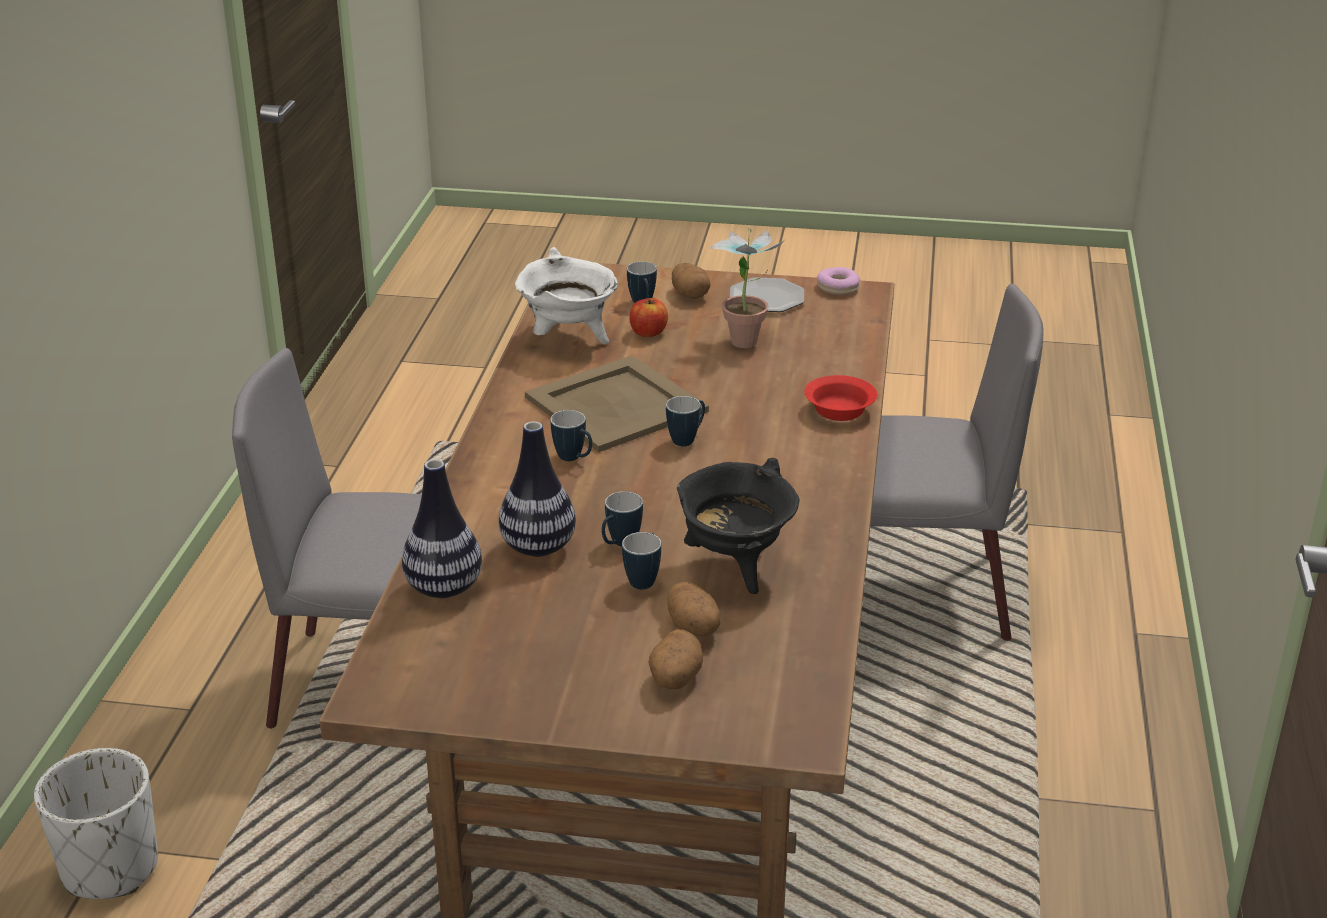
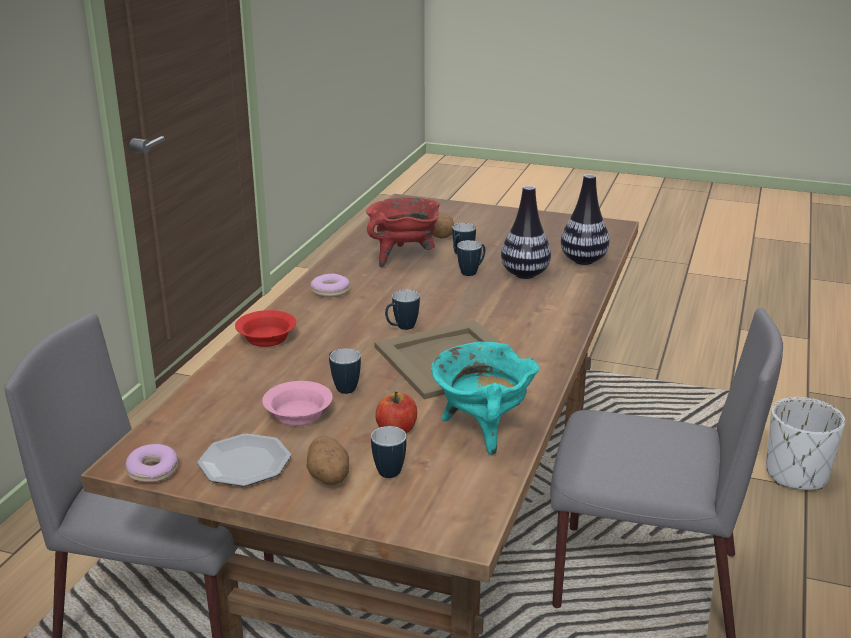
camera: 170 degrees left, 5 degrees down
(569, 339) = (482, 430): white cooking pot -> turquoise cooking pot
(574, 459) = (493, 321): mug -> mug (342, 387)
(674, 679) = (457, 221): potato -> none
(735, 567) = (404, 257): black cooking pot -> red cooking pot
(745, 337) = (300, 415): potted plant -> pink bowl
(809, 487) = (330, 291): none -> donut

